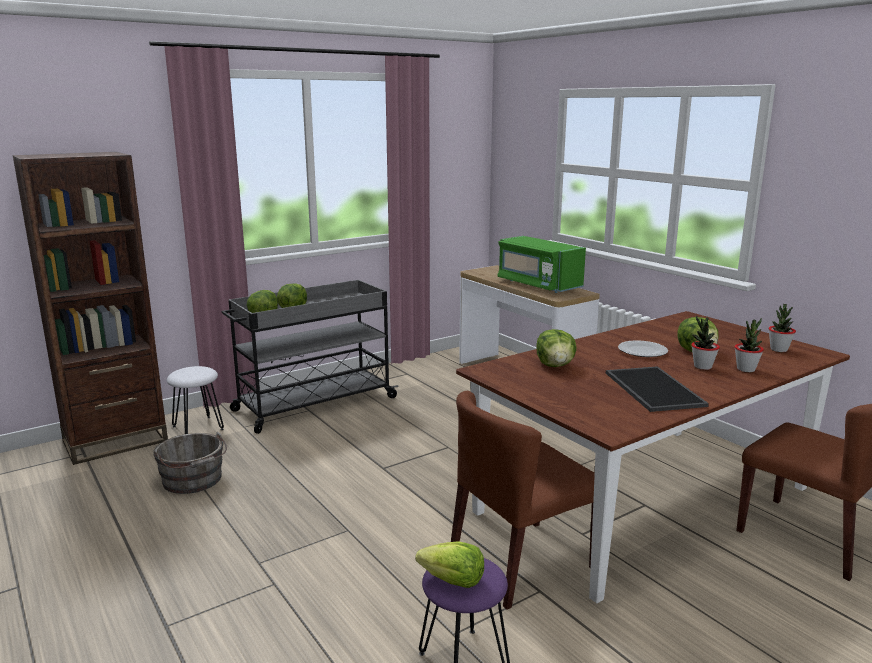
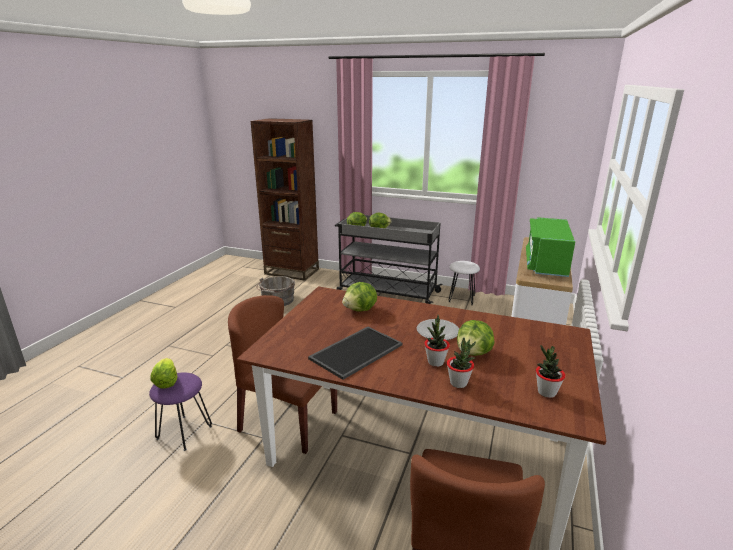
camera: 55 degrees right, 5 degrees up
(198, 427) = (324, 280): white stool -> white stool (462, 298)

